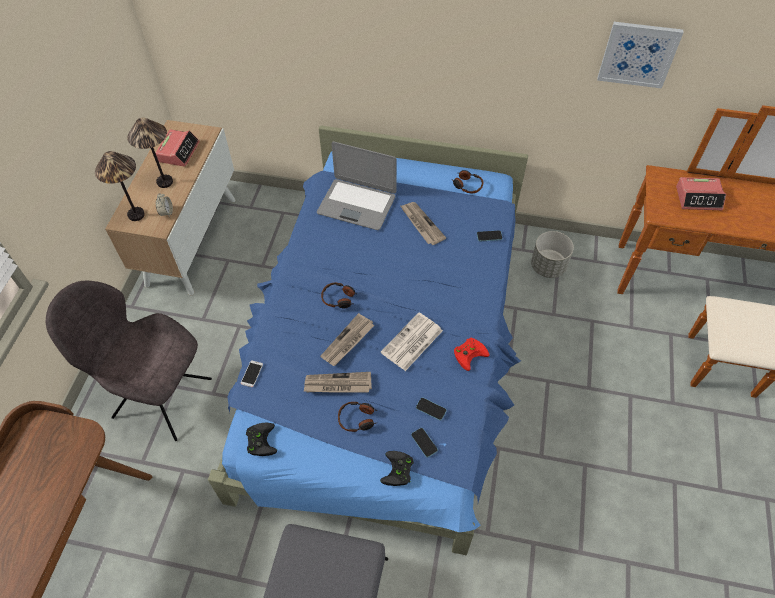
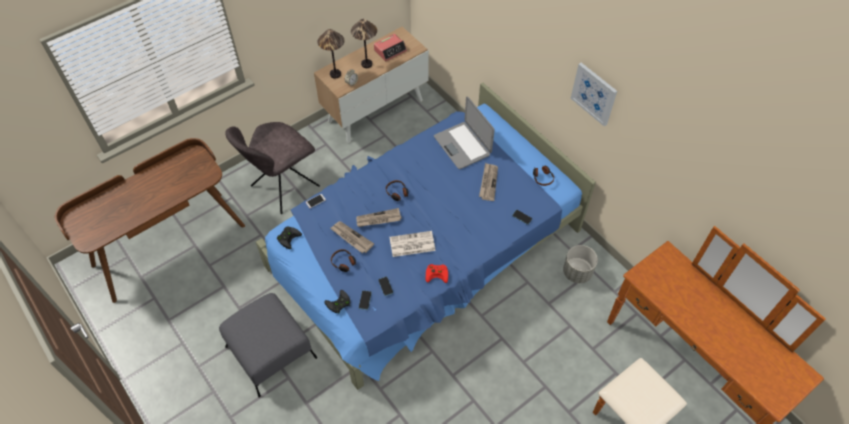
camera: 40 degrees right, 0 degrees up
(159, 396) = (283, 187): grey chair -> grey chair turned 105 degrees counterclockwise
(638, 54) = (671, 153): picture -> picture (594, 94)
(698, 198) = (678, 285): alarm clock -> none

